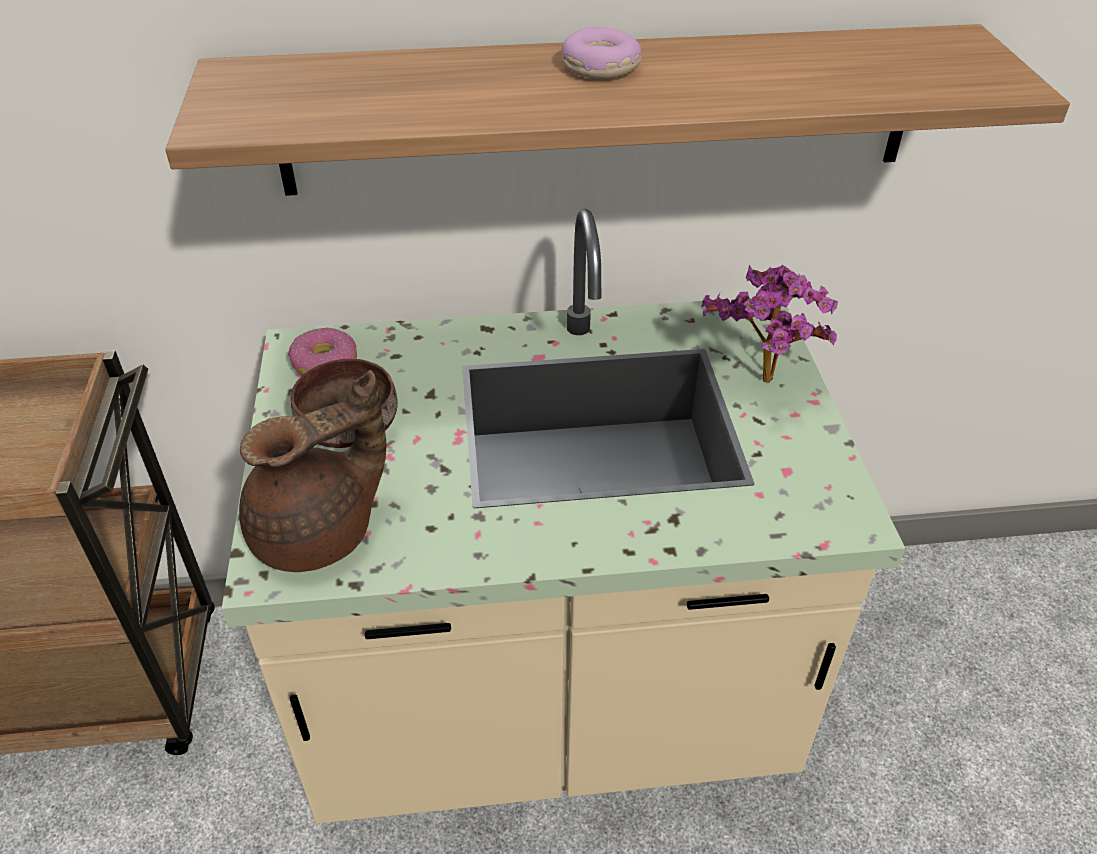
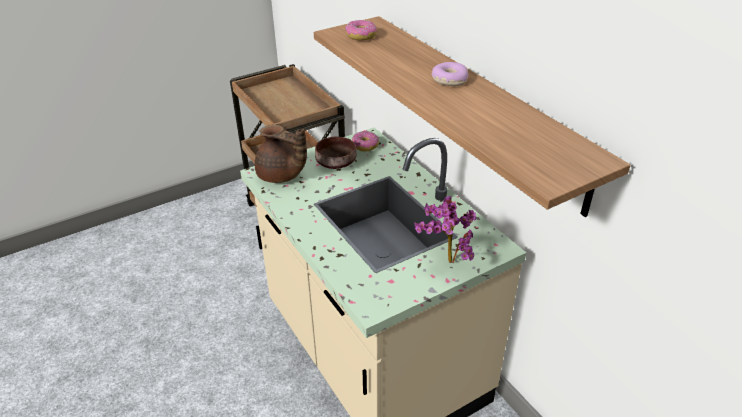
camera: 65 degrees right, 5 degrees down
(281, 100) = (361, 36): none -> donut

